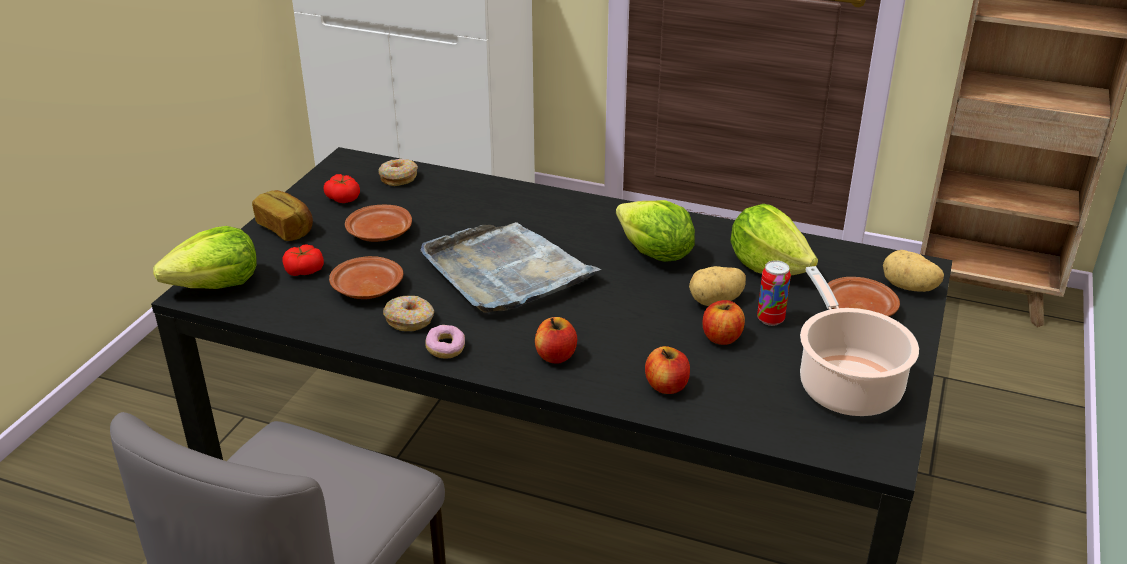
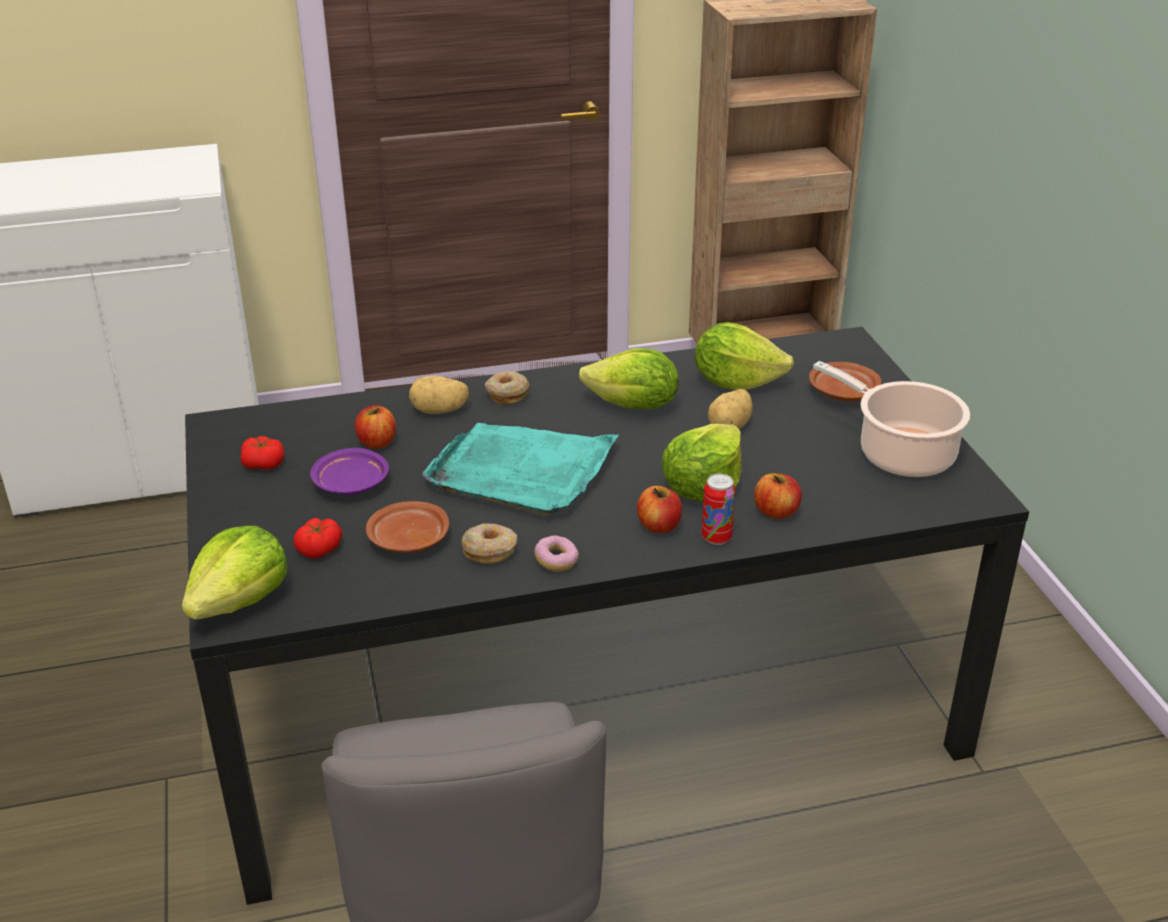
camera: 35 degrees left, 0 degrees up
(286, 228) = (241, 516): bread -> none
(379, 234) = (351, 484): brown plate -> purple plate
(398, 178) = (297, 423): donut -> donut (507, 394)
(505, 271) = (522, 471): grey tray -> turquoise tray
(633, 338) = (703, 485): none -> lettuce
(721, 337) = (770, 455): apple -> apple (377, 442)
(770, 319) = (789, 425): can -> can (716, 538)
(908, 287) = (857, 360): potato -> potato (439, 411)

